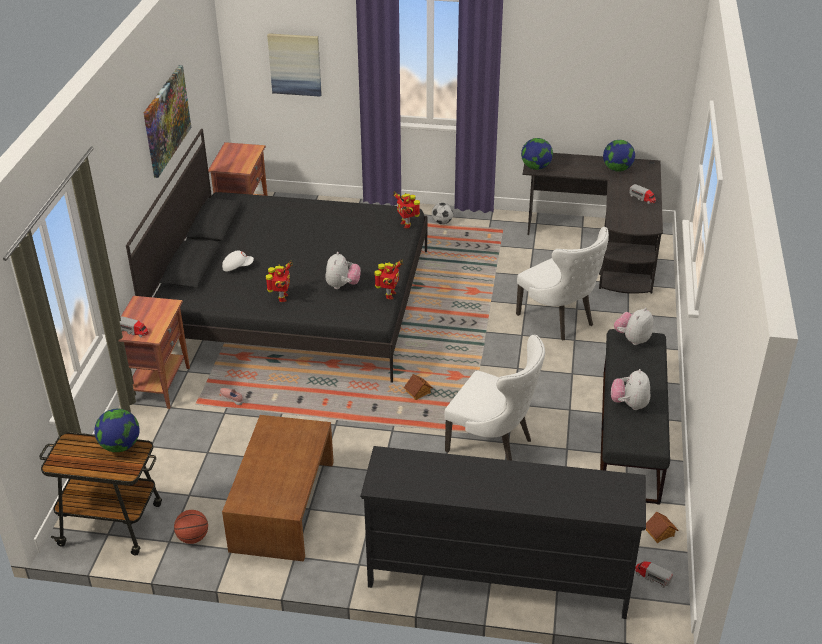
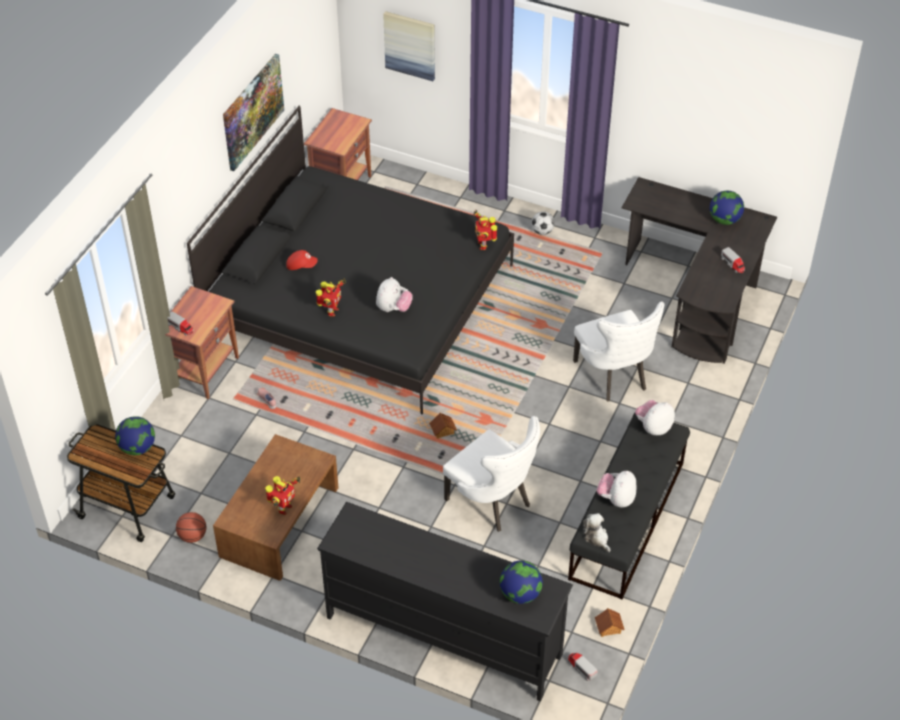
camera: 15 degrees right, 10 degrees up
(237, 267) = (301, 265): white cap -> red cap
(389, 295) = (434, 329): toy robot -> toy robot (283, 508)
(536, 167) = (639, 201): globe -> globe (520, 594)
(627, 441) = (596, 537): none -> plush toy

